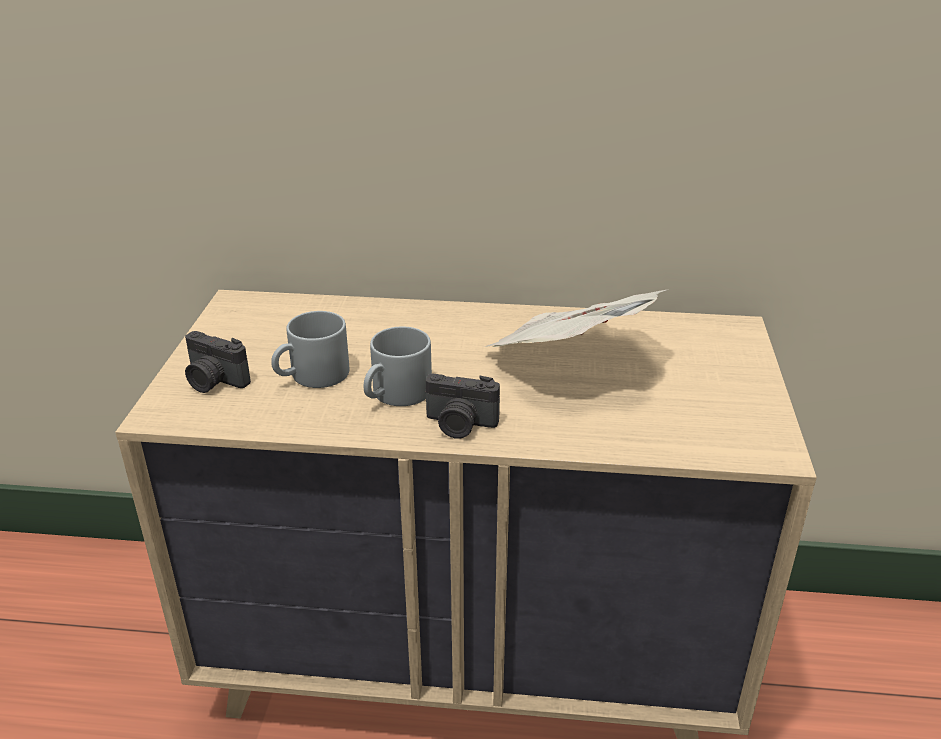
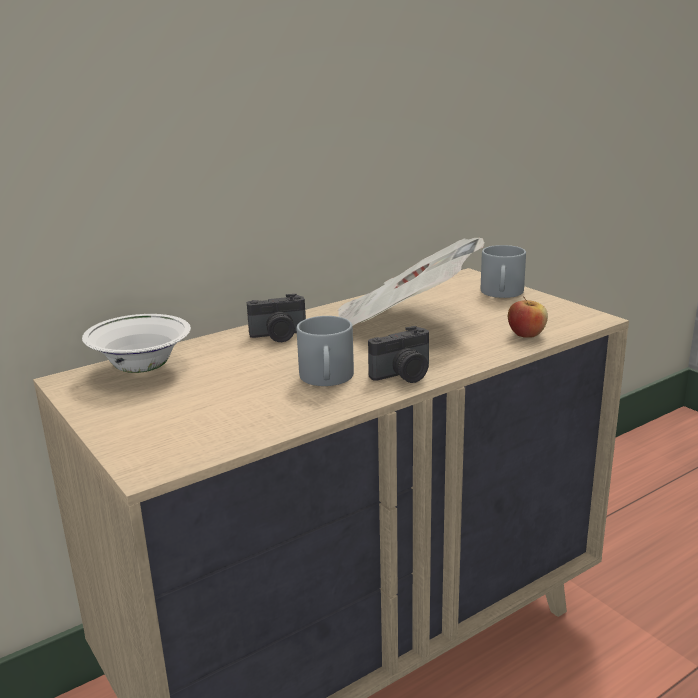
camera: 40 degrees left, 10 degrees down
(214, 382) = (158, 429): camera -> camera (279, 336)
(291, 314) = (141, 369): none -> white bowl
(312, 376) = (240, 394): grey mug -> grey mug (502, 293)
(658, 437) = (526, 334): none -> apple

